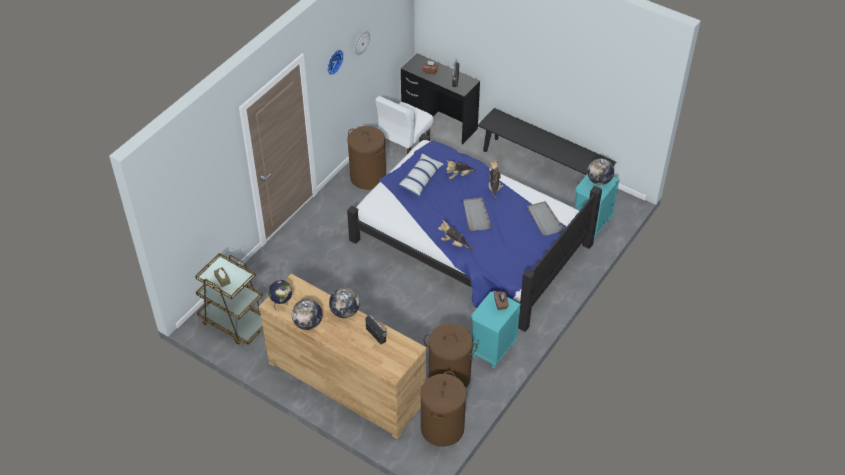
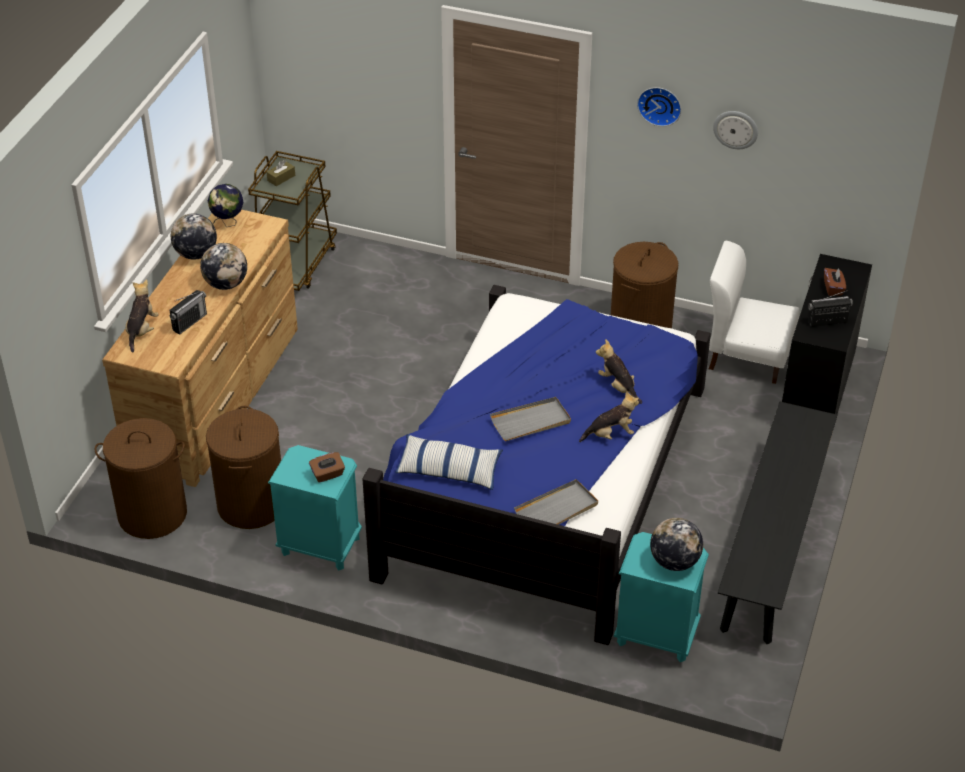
camera: 75 degrees right, 5 degrees down
(420, 179) = (589, 344): pillow -> pillow (449, 470)
(454, 243) = (456, 407): plush toy -> plush toy (142, 330)

